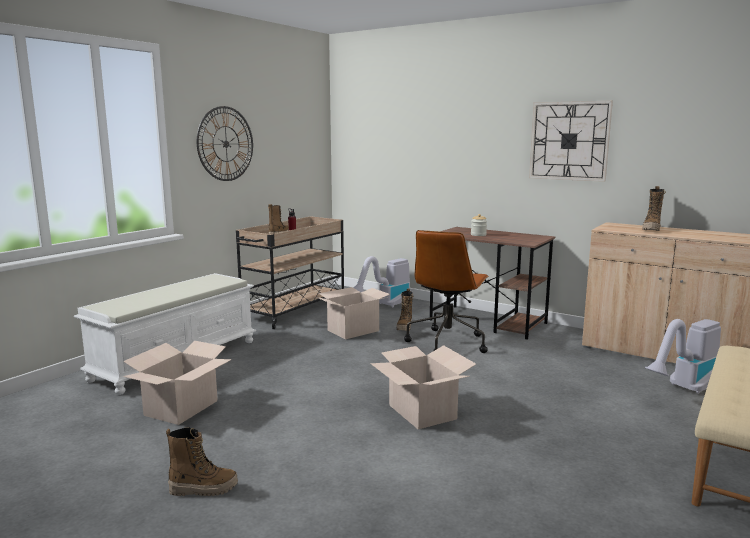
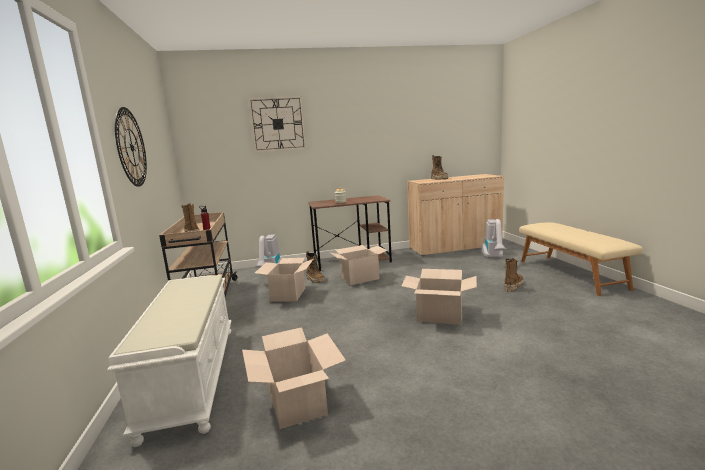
camera: 45 degrees left, 0 degrees up
(203, 489) = (459, 434): boot -> boot (513, 286)
(447, 343) = (360, 278): brown office chair -> cardboard box
(569, 141) = (379, 133): wall clock -> wall clock (278, 124)

